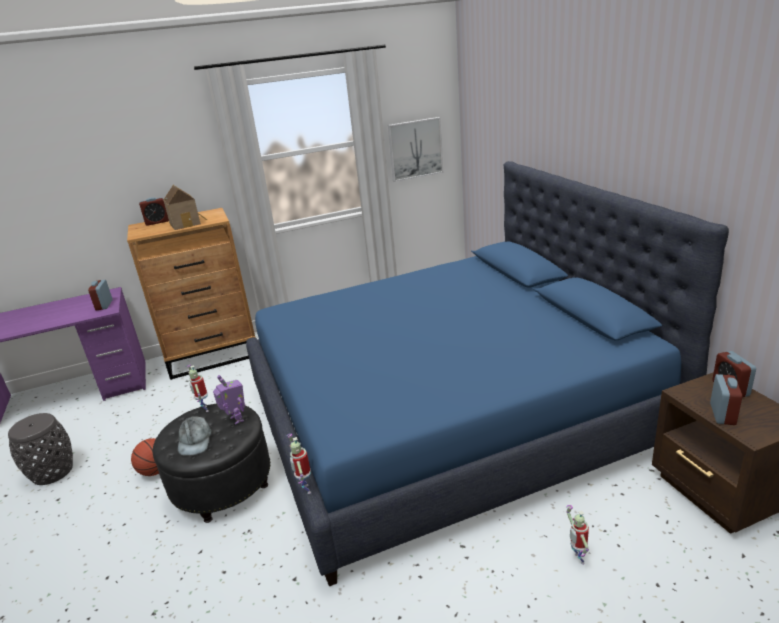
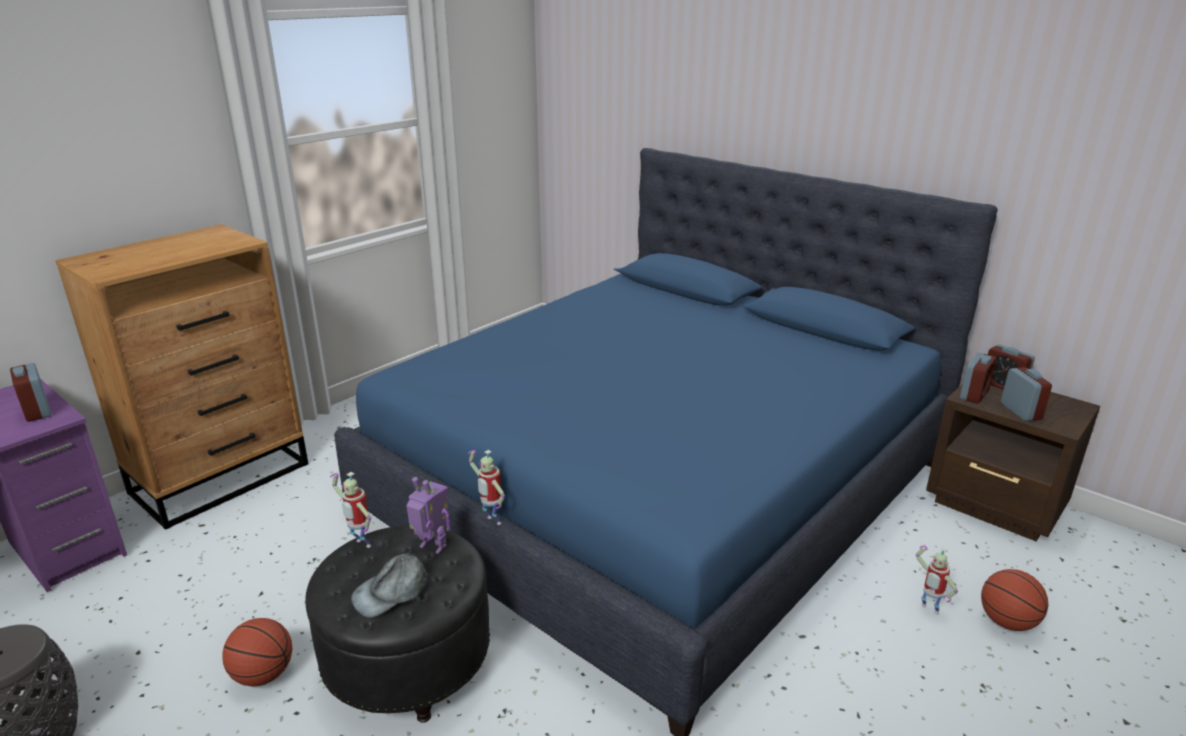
camera: 30 degrees left, 0 degrees up
(157, 222) = (118, 252): alarm clock -> alarm clock (974, 395)
(187, 223) = (188, 251): toy house -> none
(195, 440) = (391, 592): grey cap -> grey cap turned 90 degrees clockwise
(305, 489) = (640, 609): toy robot -> toy robot (491, 521)
(415, 149) = (487, 134): picture -> none
(639, 590) = (1007, 622): none -> basketball

